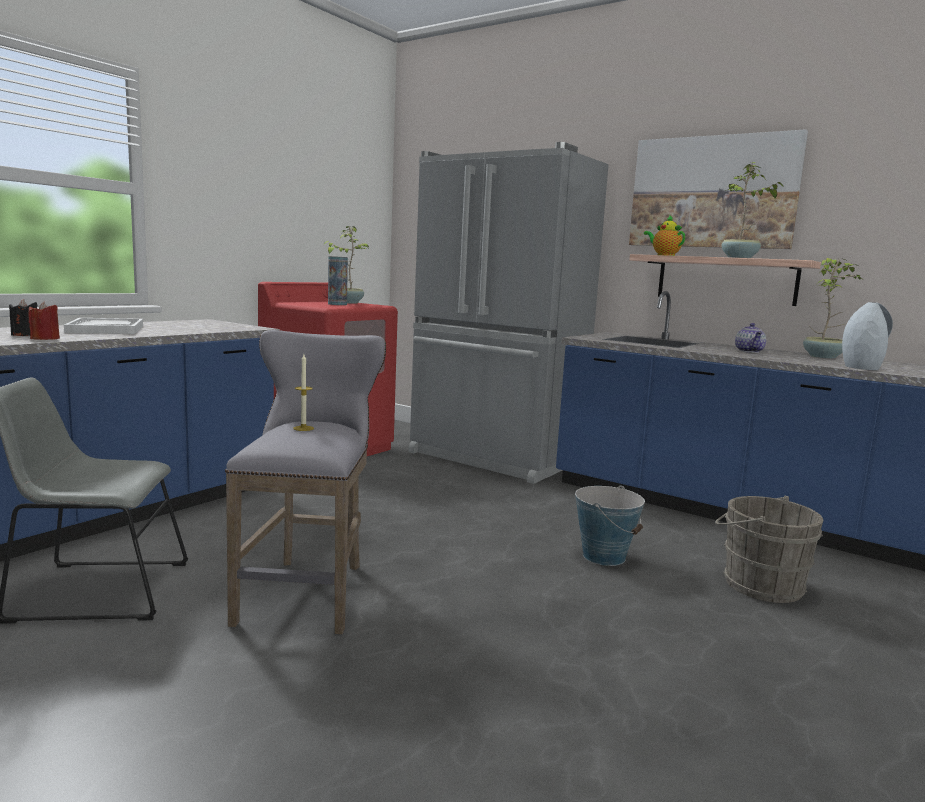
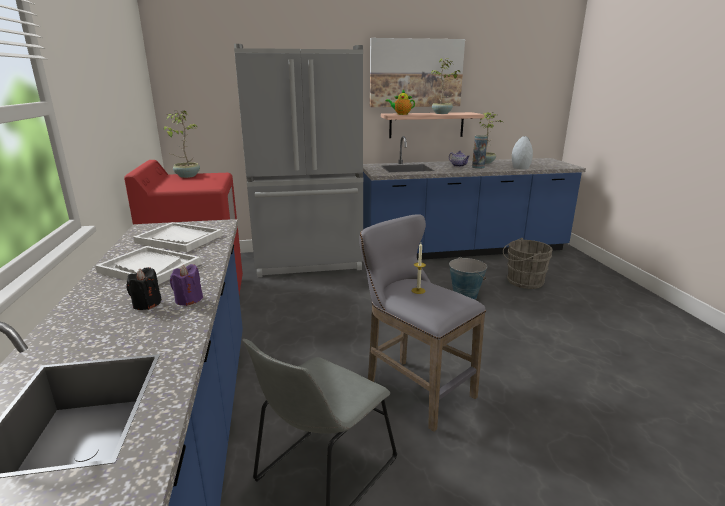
camera: 45 degrees left, 10 degrees up
(45, 339) = (188, 300): red candle -> purple candle
(190, 326) = (179, 239): none -> white tray
(337, 304) = (196, 181): vase -> vase (478, 167)

